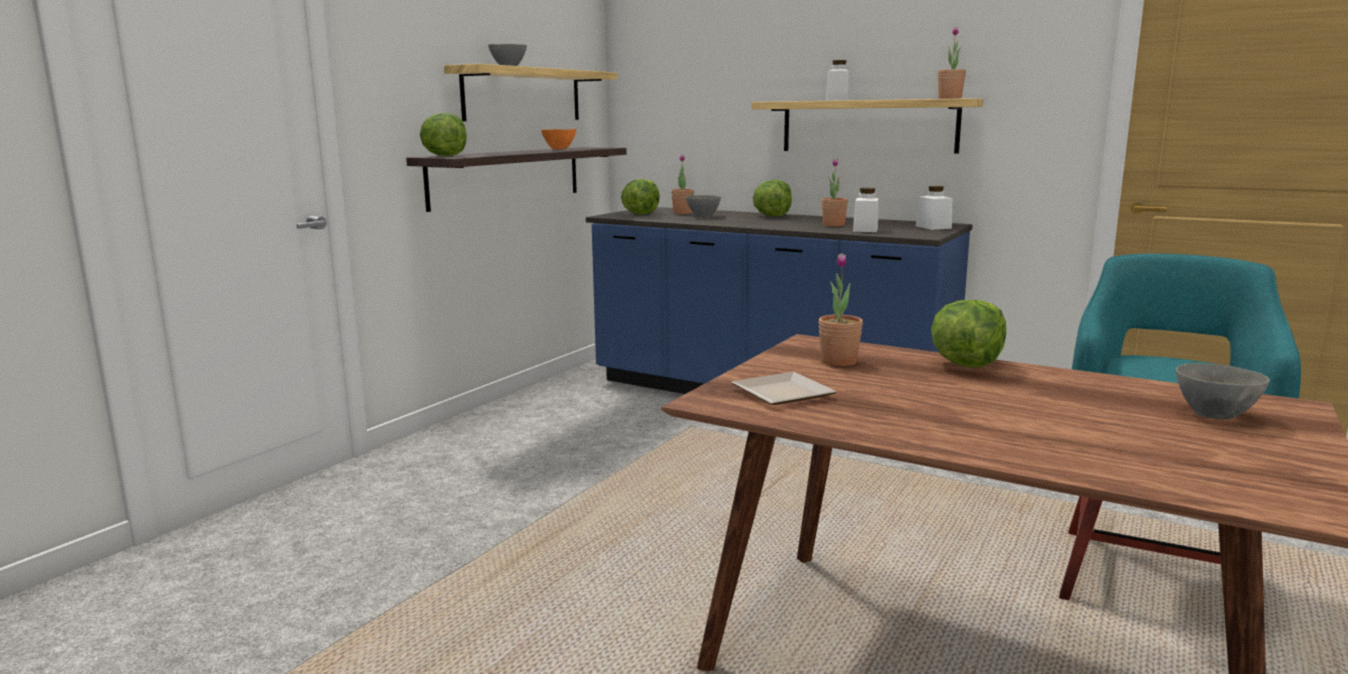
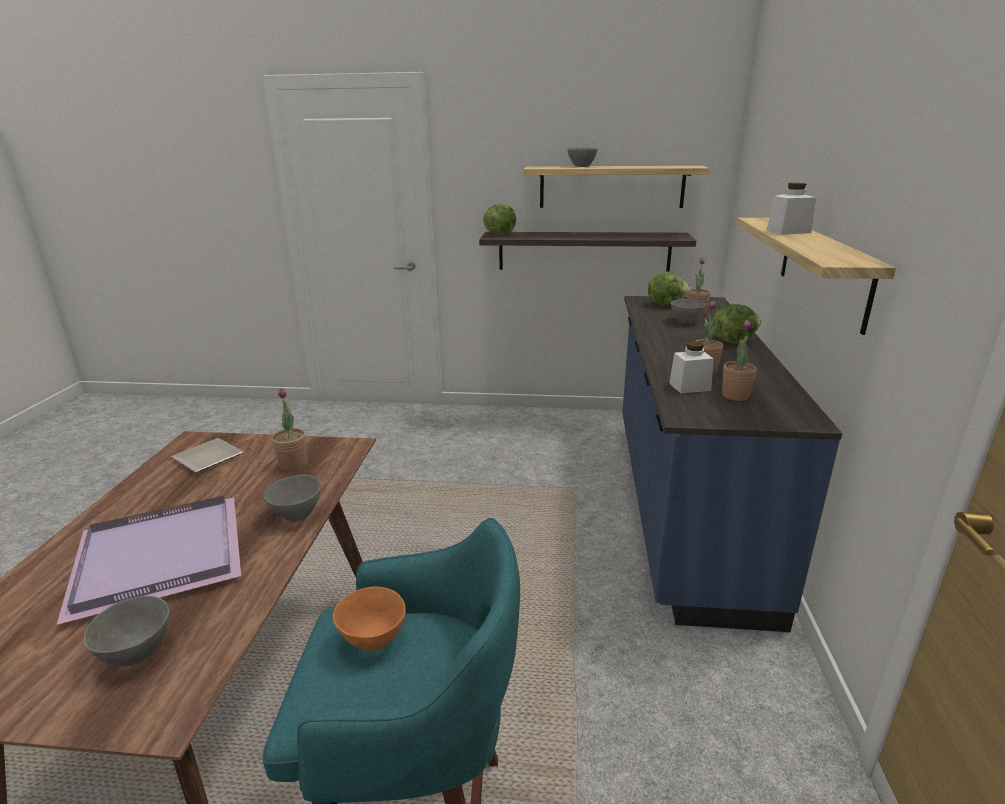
camera: 65 degrees right, 10 degrees up
(559, 149) = (633, 234): orange bowl -> orange bowl (374, 640)
(933, 227) = (765, 414): white jar -> none
(950, 98) = (839, 258): potted plant -> potted plant (735, 396)
(966, 364) = (297, 515): lettuce -> grey bowl
(1046, 413) = (156, 560): none -> purple tray

